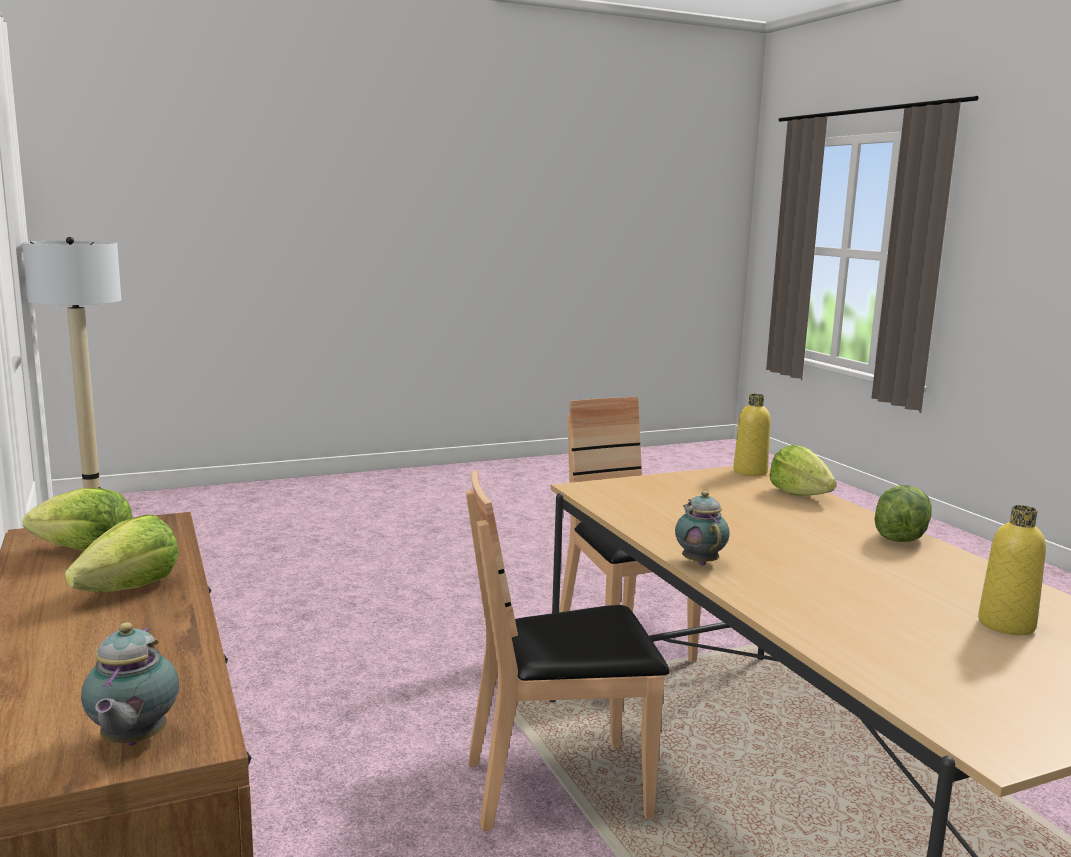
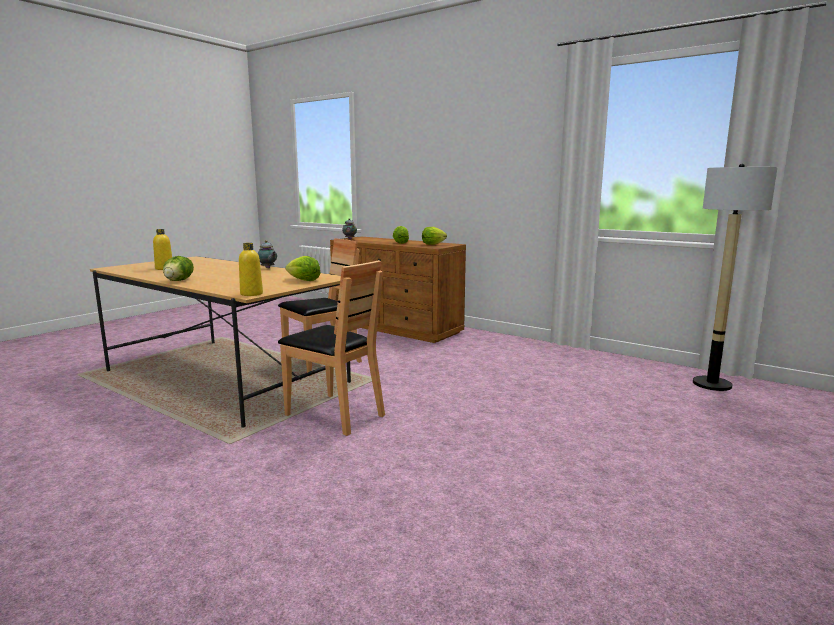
camera: 150 degrees right, 0 degrees up
(800, 494) = (221, 288): lettuce -> lettuce (303, 280)

